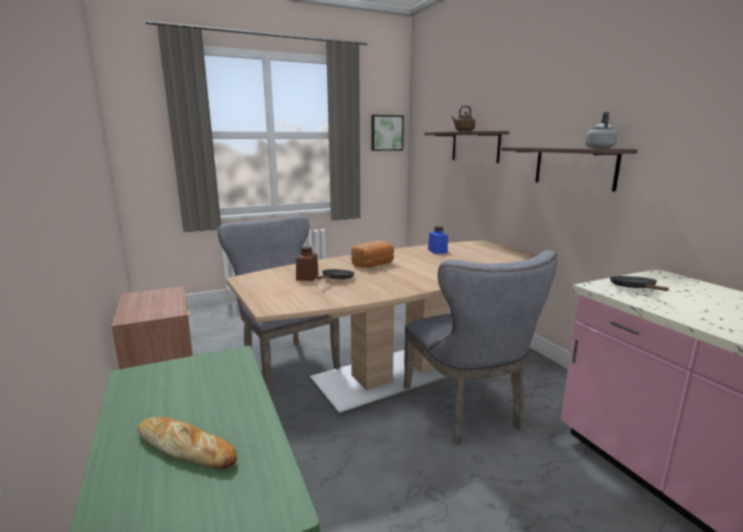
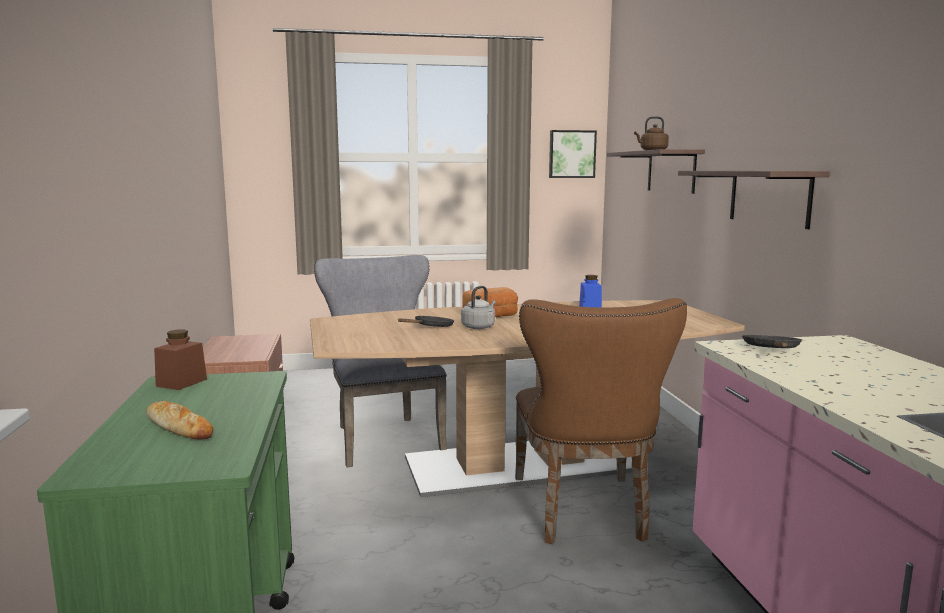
camera: 15 degrees right, 5 degrees down
(307, 277) = (400, 323): brown jar -> brown jar (181, 382)
(467, 411) = (584, 514): grey chair -> brown chair
(599, 148) = (783, 170): grey kettle -> grey kettle (479, 327)

